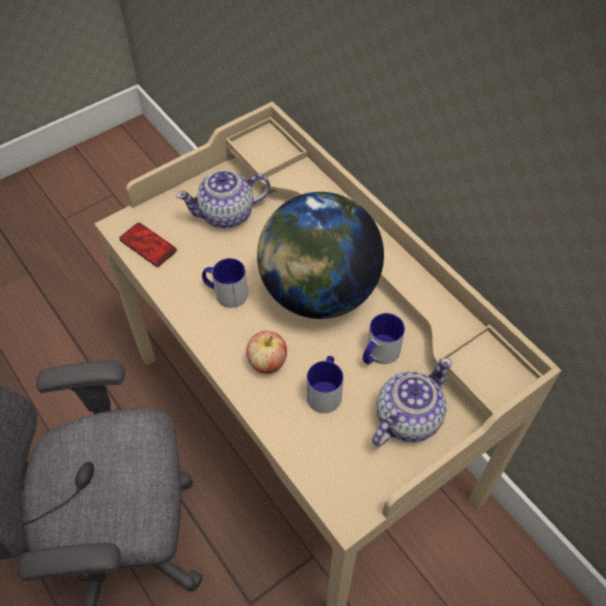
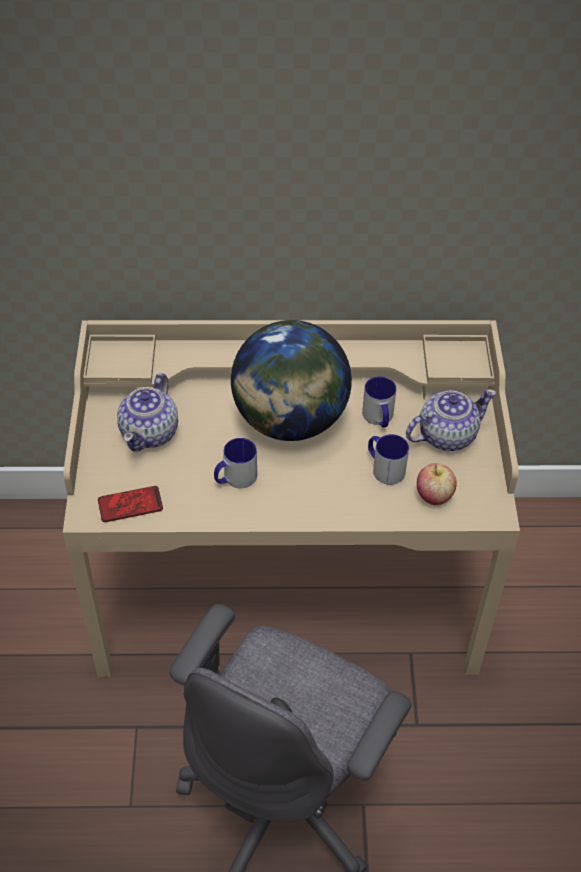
camera: 55 degrees left, 5 degrees down
(267, 363) = (328, 488): apple -> apple (434, 496)
(406, 418) = (445, 435): teapot -> teapot turned 75 degrees clockwise

